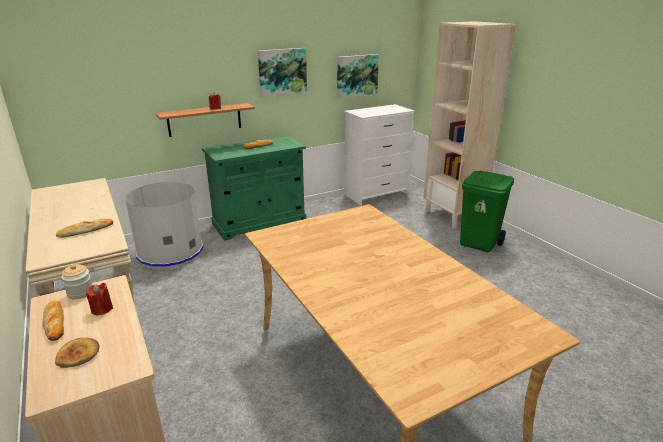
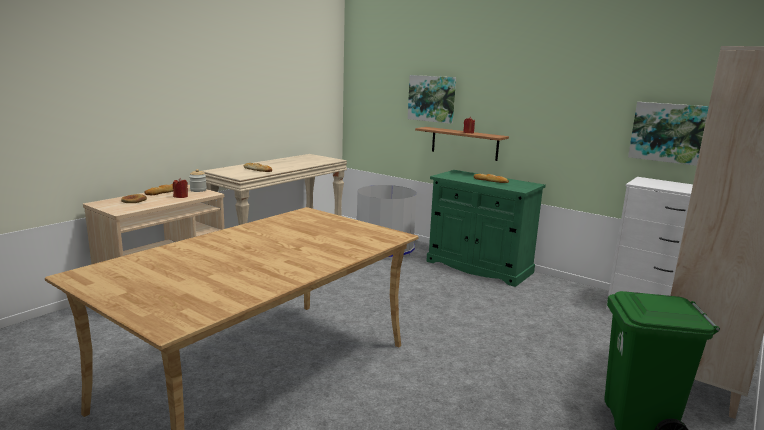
camera: 65 degrees right, 10 degrees down
(282, 71) = (555, 109): picture -> picture (432, 98)

